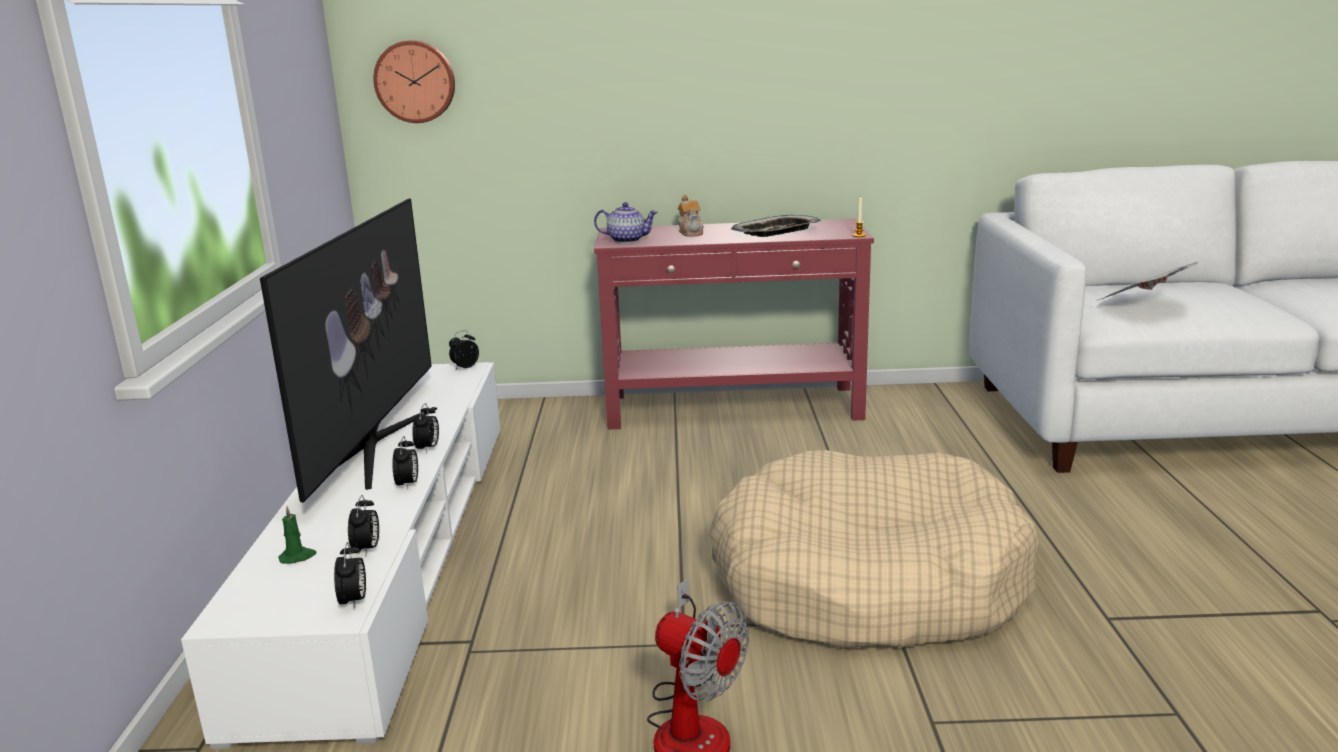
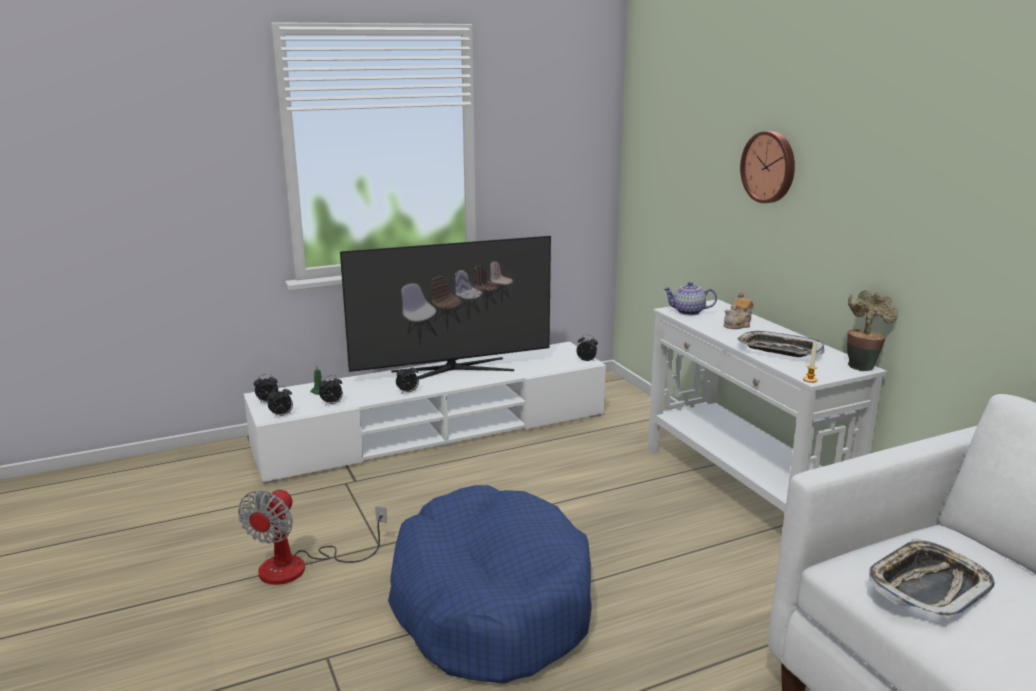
camera: 65 degrees right, 0 degrees up
(415, 81) = (650, 158): wall clock -> wall clock (770, 167)
(428, 448) = (456, 384): alarm clock -> alarm clock (267, 402)
(627, 240) = (688, 312): teapot -> teapot turned 120 degrees clockwise
(734, 408) = (742, 488): red console table -> white console table
(839, 221) = (861, 366): none -> potted plant
(867, 582) = (490, 603): beige dog bed -> blue dog bed
(1142, 305) = (928, 586): newspaper -> tray

